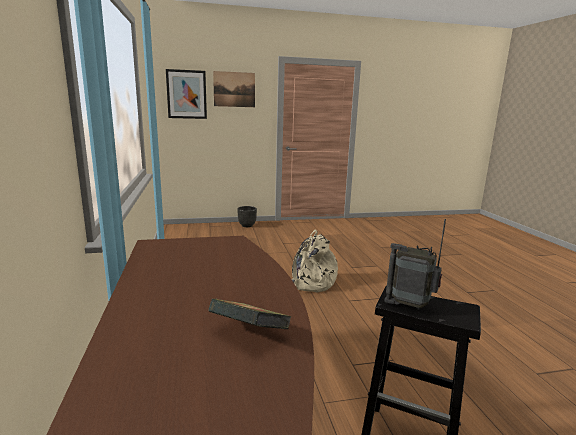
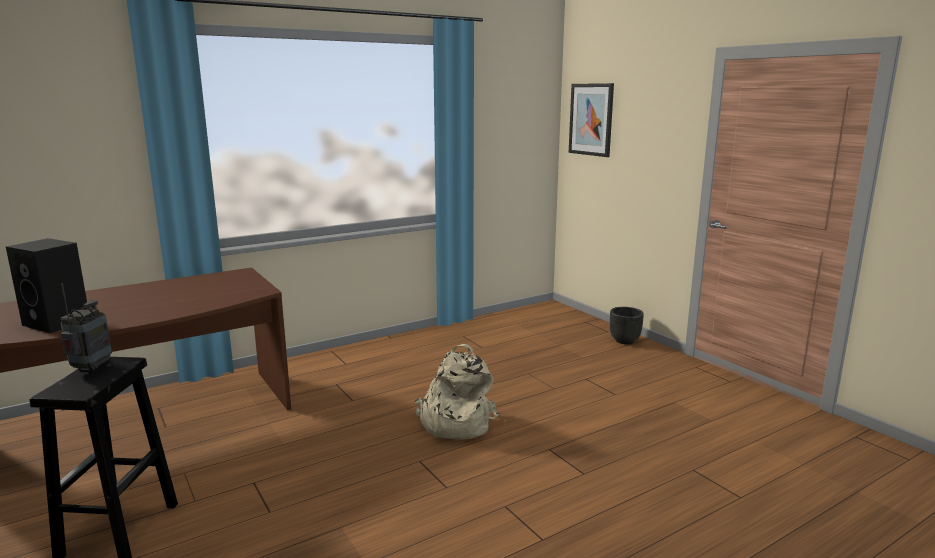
camera: 70 degrees right, 0 degrees up
(234, 89) = (646, 111): picture -> none
(249, 334) = (58, 322): book -> black speaker

